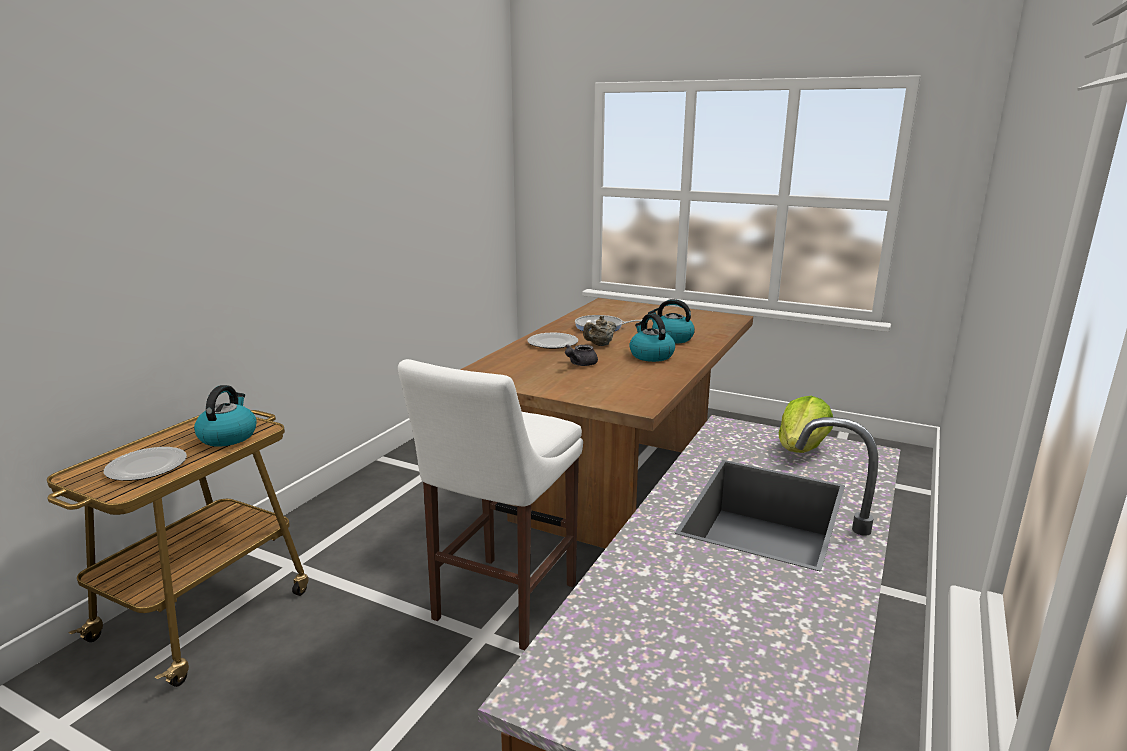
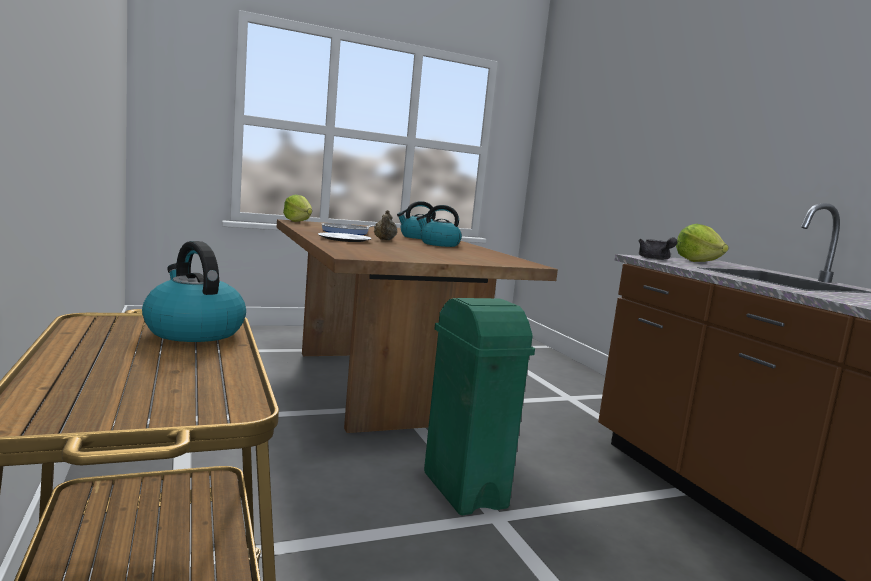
camera: 50 degrees left, 10 degrees down
(146, 467) = (162, 379): plate -> none
(501, 605) = (464, 490): white stool -> green trash can
(580, 364) = (411, 248): grey teapot -> grey teapot (655, 259)
(608, 303) = (297, 221): none -> lettuce

